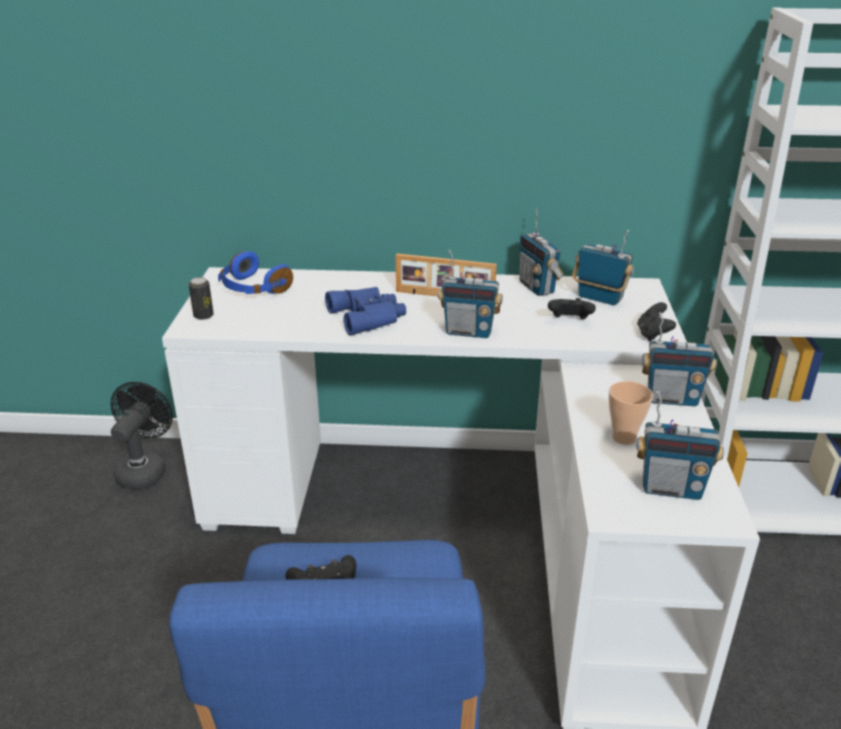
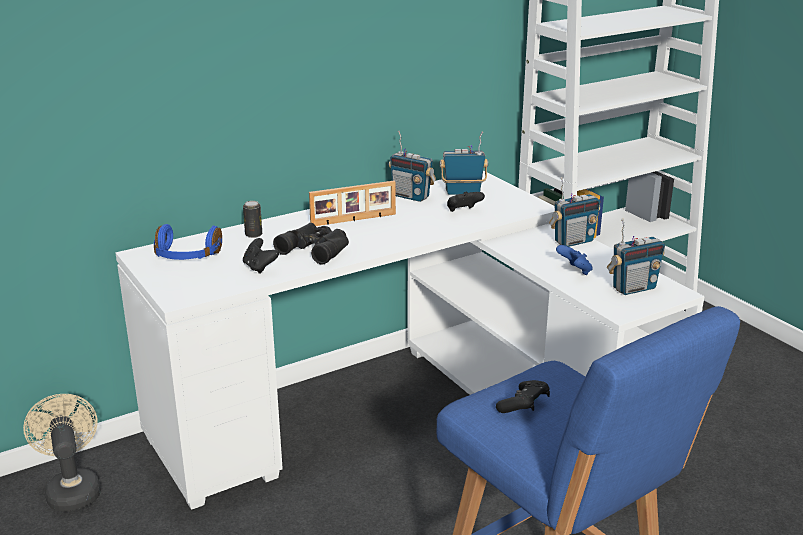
camera: 35 degrees left, 5 degrees down
(144, 469) = (72, 489): black fan -> beige fan
(203, 316) = (176, 287): can -> can (253, 235)
(369, 316) = (317, 248): blue binoculars -> black binoculars
(469, 332) = (405, 237): radio -> none
(623, 437) = (574, 271): cup -> blue game controller
(653, 334) = (525, 205): black game controller -> black game controller (259, 267)

